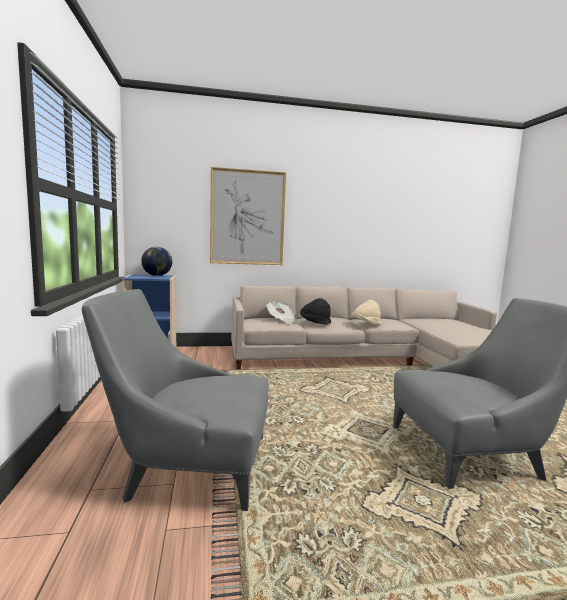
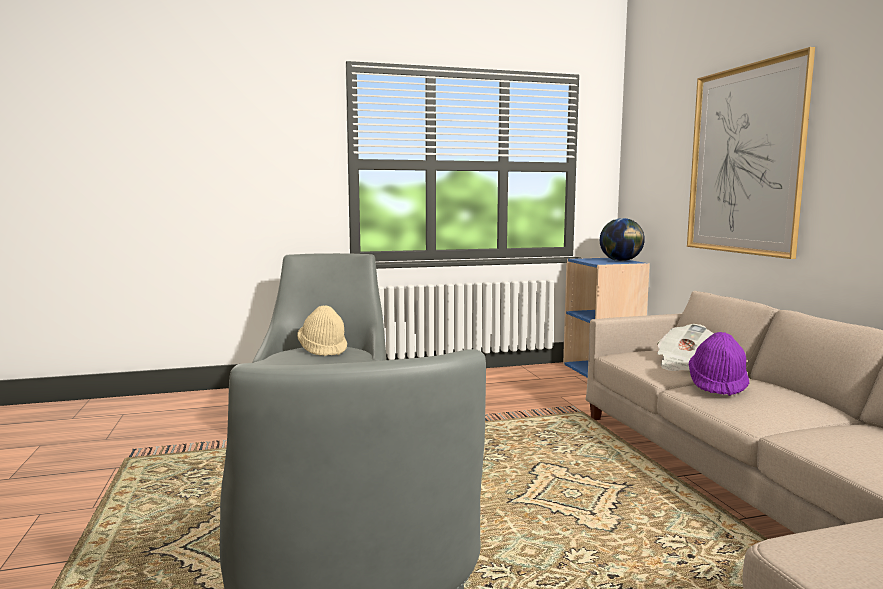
camera: 85 degrees right, 0 degrees up
(314, 322) = (717, 385): black hat -> purple hat
(366, 324) = (795, 428): beige hat -> beige hat (323, 350)

